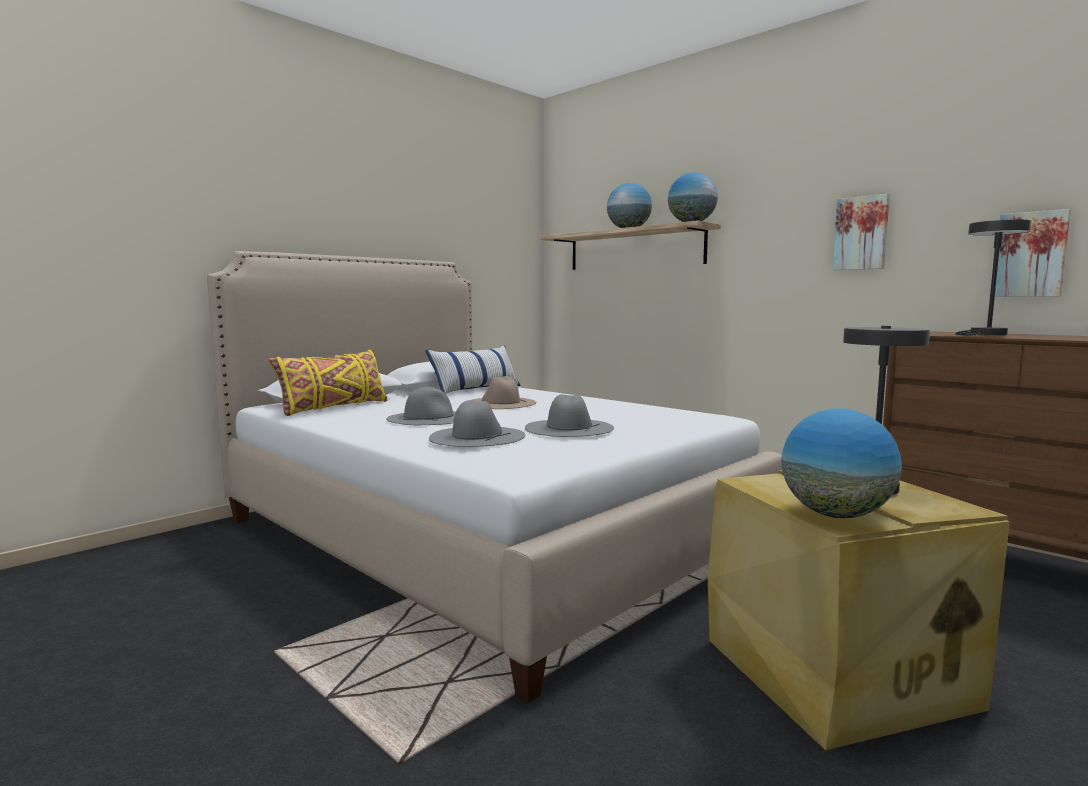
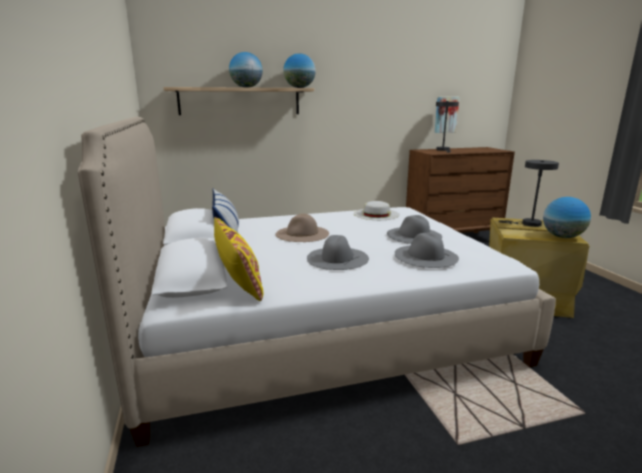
camera: 60 degrees left, 10 degrees up
(653, 411) = (376, 214): none -> white hat
(861, 233) = (384, 100): picture -> none

